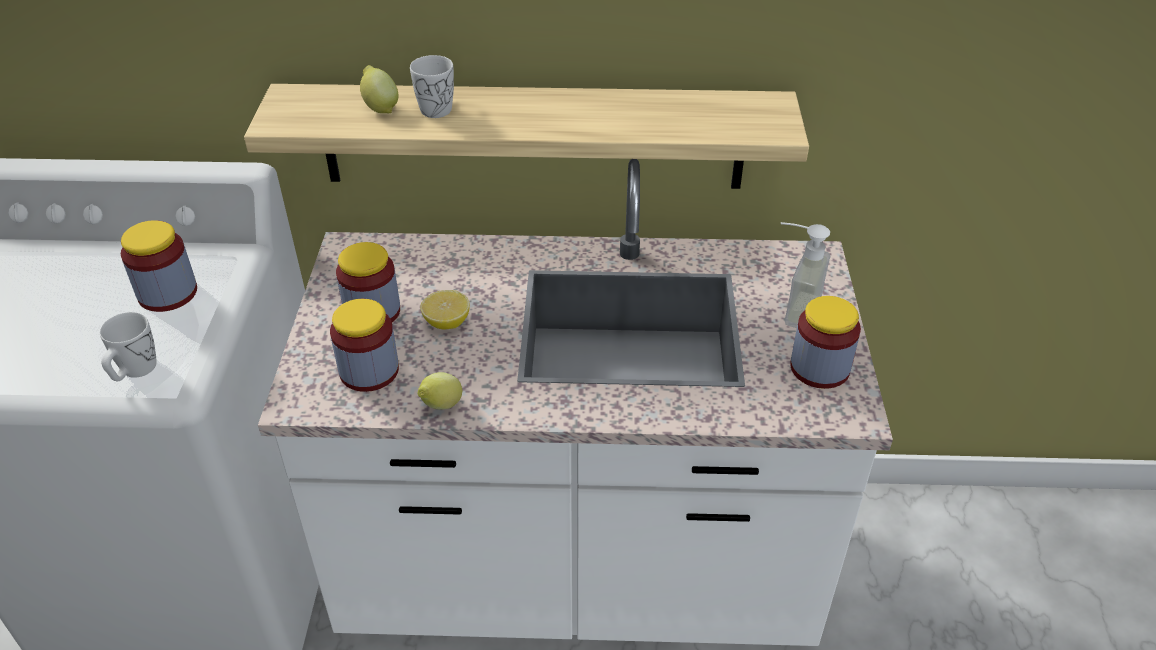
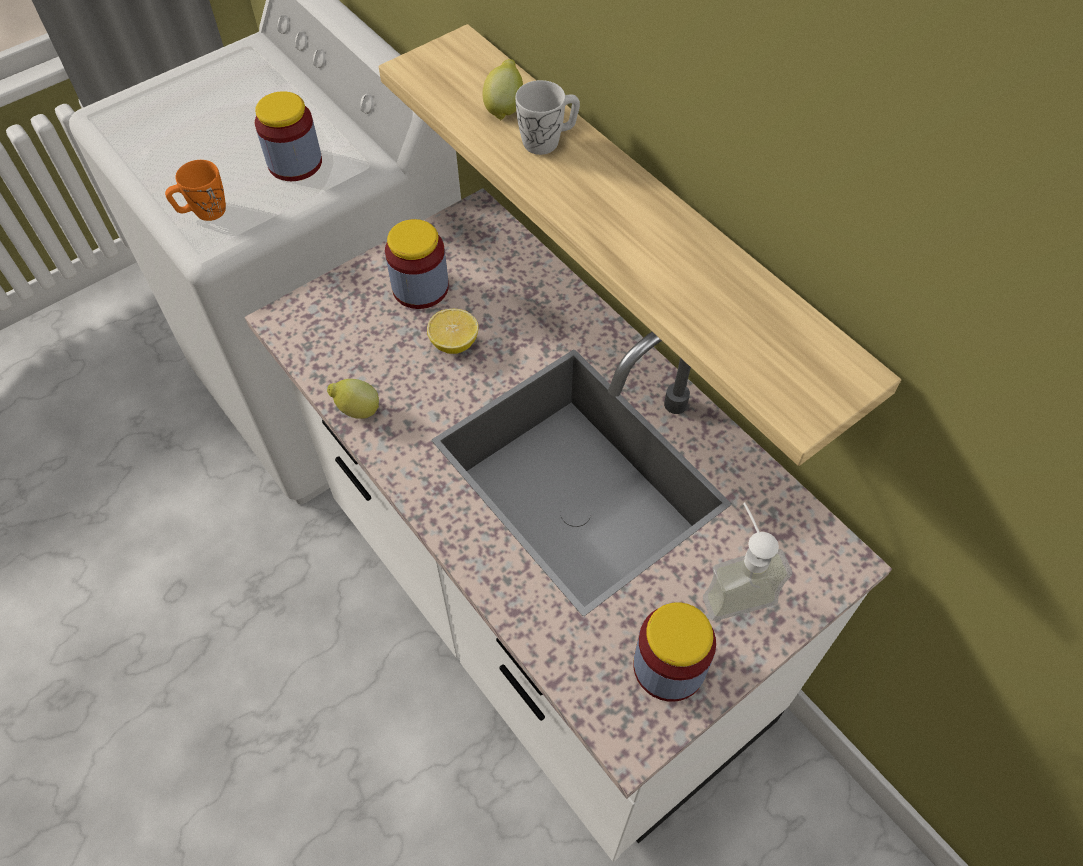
camera: 50 degrees right, 15 degrees up
(134, 371) = (203, 212): white mug -> orange mug
(369, 371) = (354, 337): jar -> none

